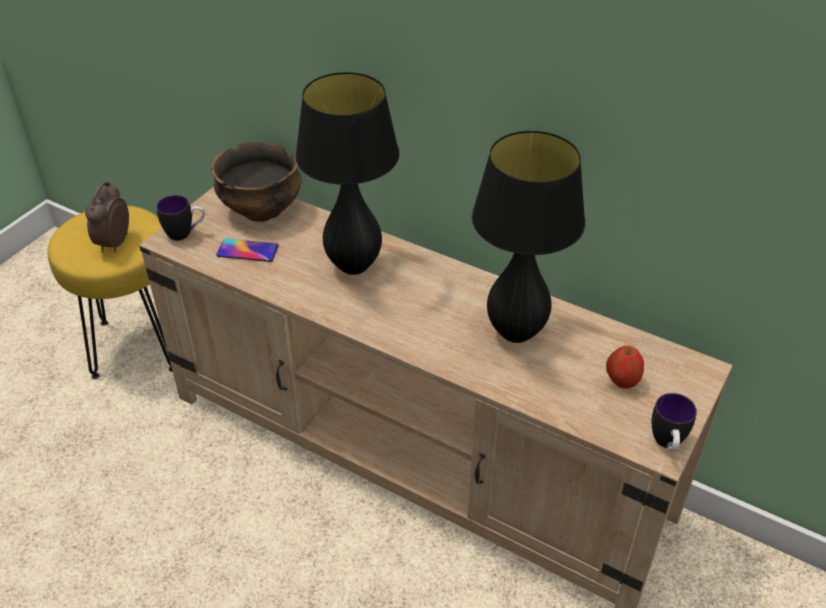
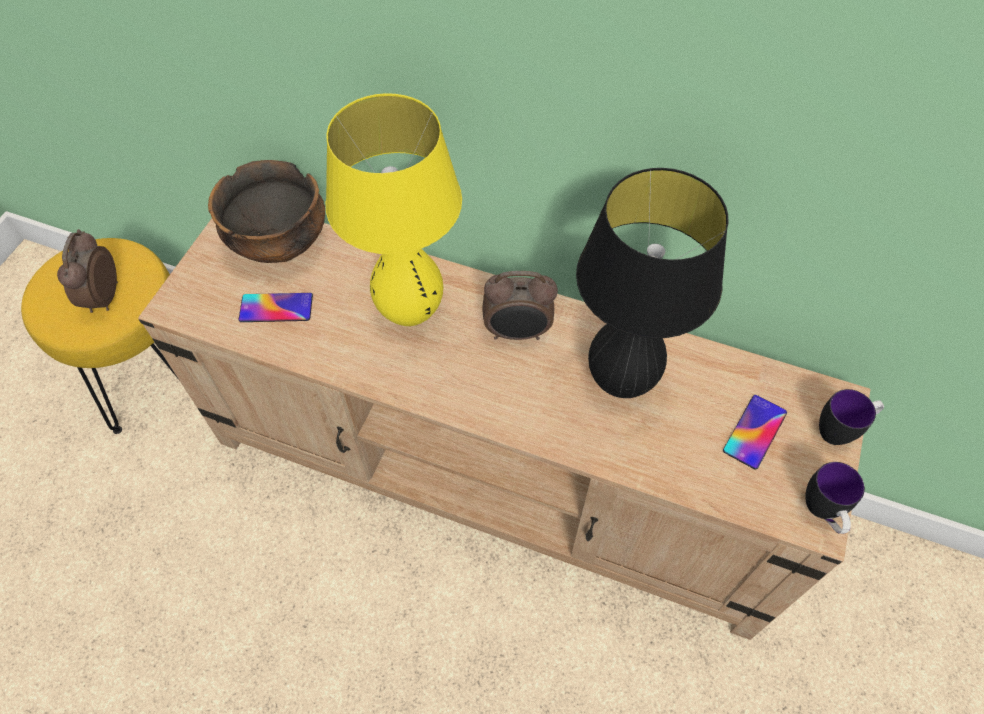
camera: 10 degrees left, 15 degrees up
(185, 234) = (193, 293): mug -> mug (841, 430)
(353, 266) = (410, 312): black table lamp -> yellow table lamp
(438, 290) = (517, 333): none -> alarm clock
(622, 381) = (754, 431): apple -> phone

